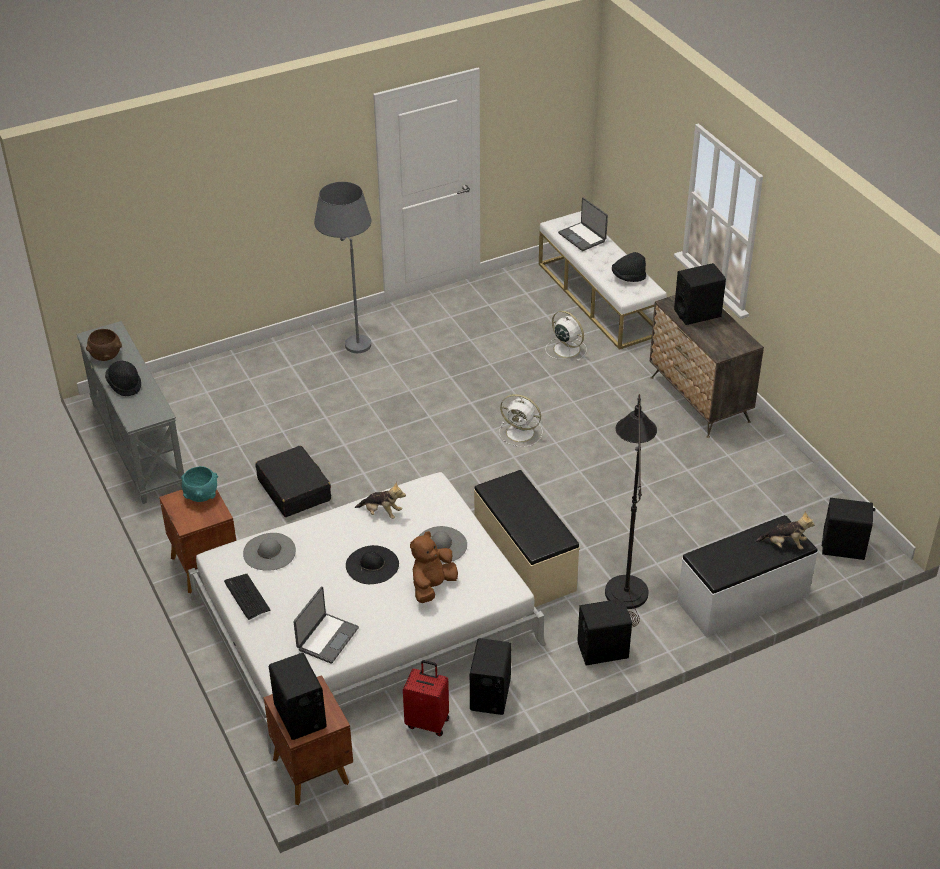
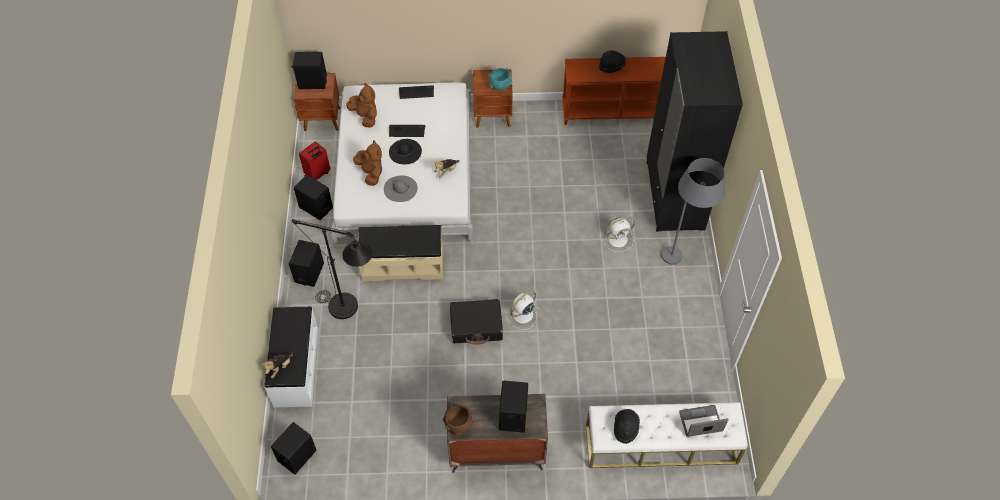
camera: 115 degrees right, 15 degrees up
(106, 356) = (647, 64): brown bowl -> brown bowl (458, 424)
(137, 446) = (618, 112): grey console table -> brown console table
(263, 364) = (674, 195): none -> black wardrobe
(269, 552) = (444, 110): grey hat -> none
(294, 489) = (535, 174): black suitcase -> black suitcase (476, 326)
(327, 638) = (365, 116): laptop -> brown plush toy
(331, 579) = (407, 131): none -> keyboard
(565, 349) = (604, 387): white fan -> white fan (618, 239)

